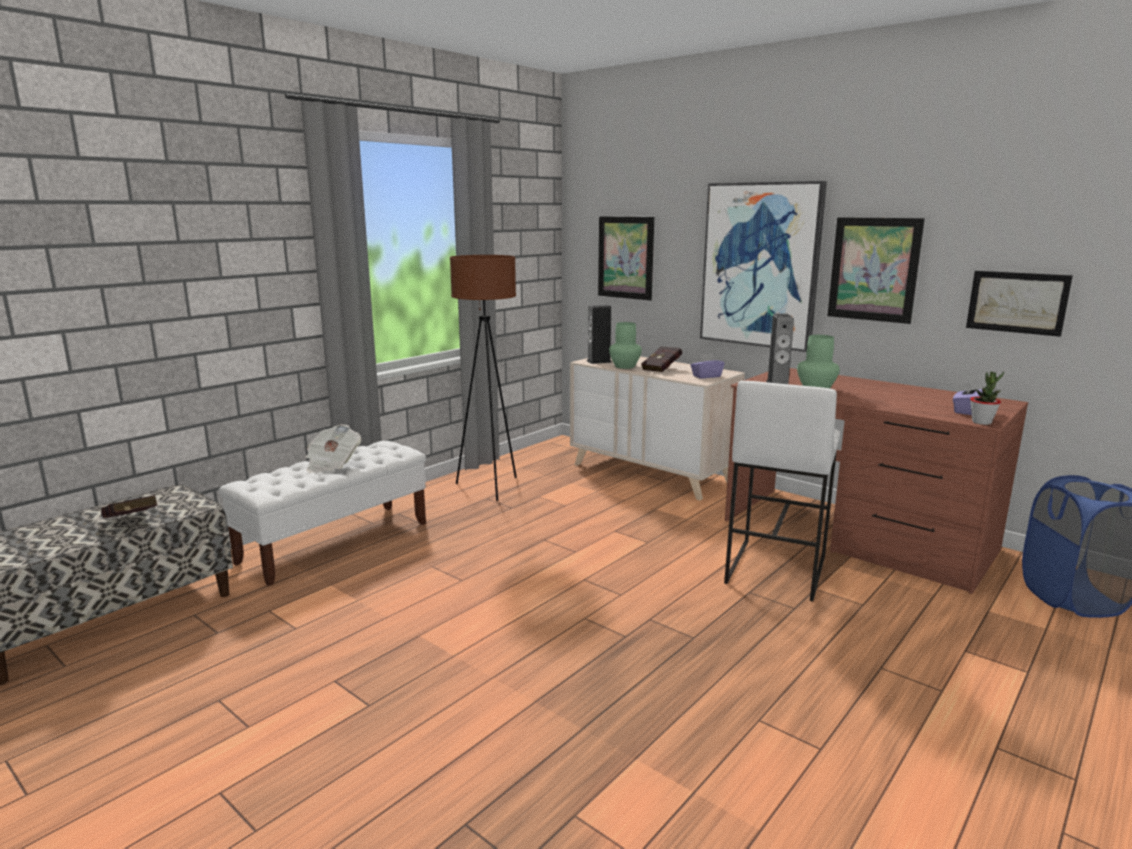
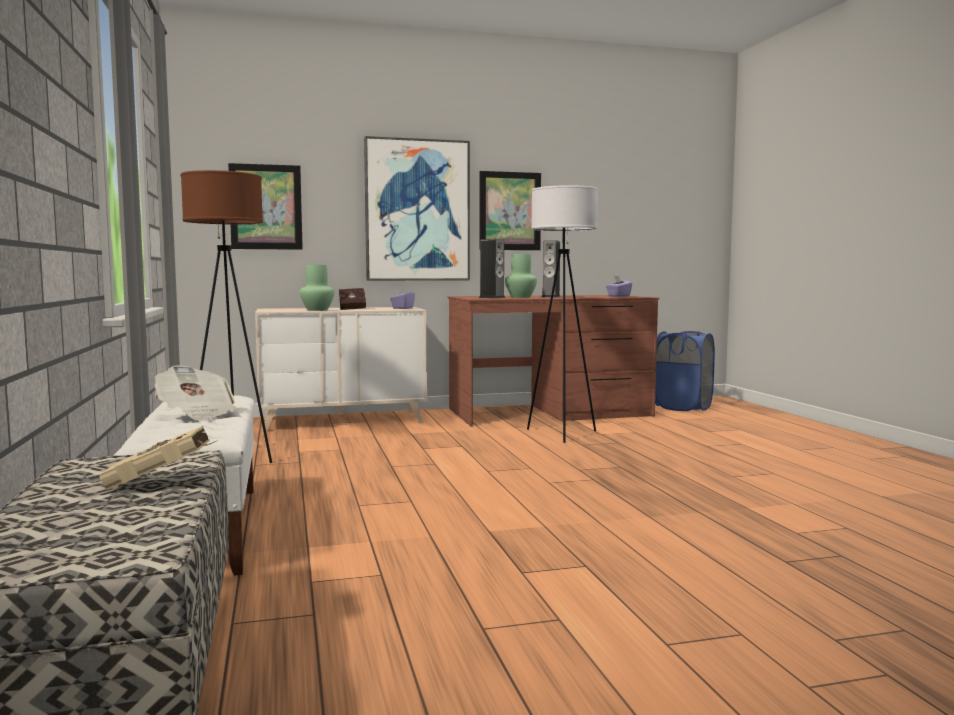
camera: 55 degrees left, 10 degrees down
(131, 522) = (163, 483): red book -> beige book
(599, 361) = (279, 310): speaker -> speaker (551, 297)
(775, 568) = (561, 434): white stool -> white floor lamp
(981, 422) = (642, 297): potted plant -> none
(1017, 302) = (601, 230): picture -> none

